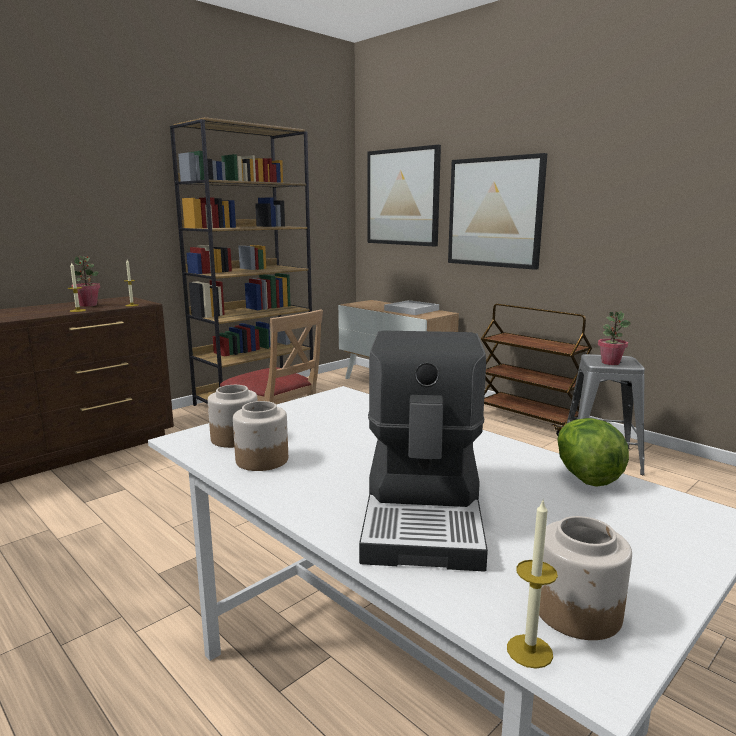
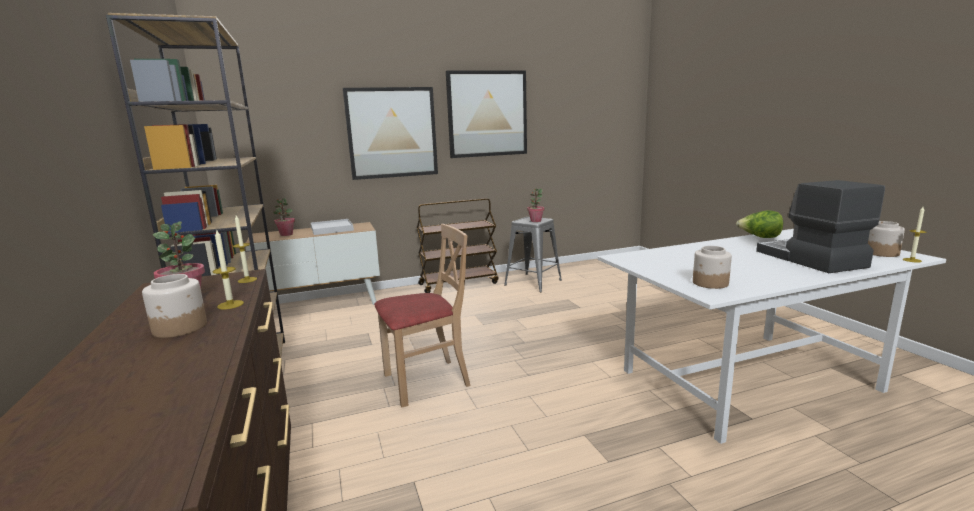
camera: 65 degrees left, 0 degrees up
(261, 460) = (750, 279): jar -> jar (180, 328)
(377, 305) = (286, 234): none -> potted plant
(403, 197) = (280, 122): picture -> picture (487, 114)
(425, 512) = (809, 259): coffee machine -> coffee machine turned 135 degrees counterclockwise

